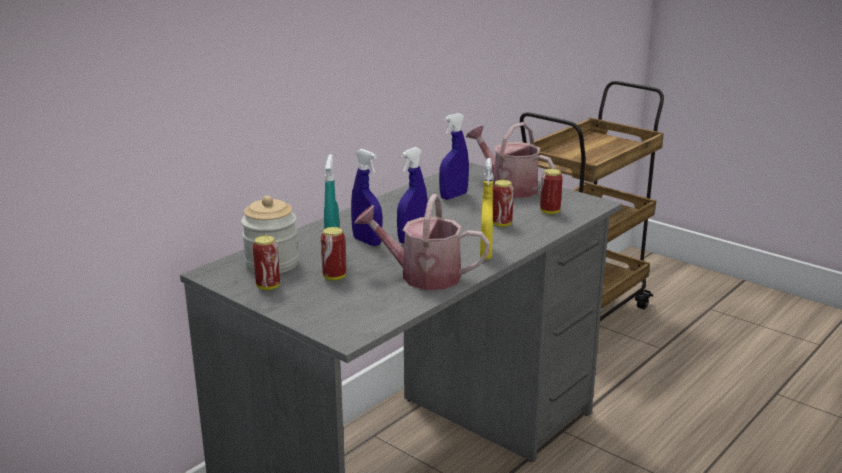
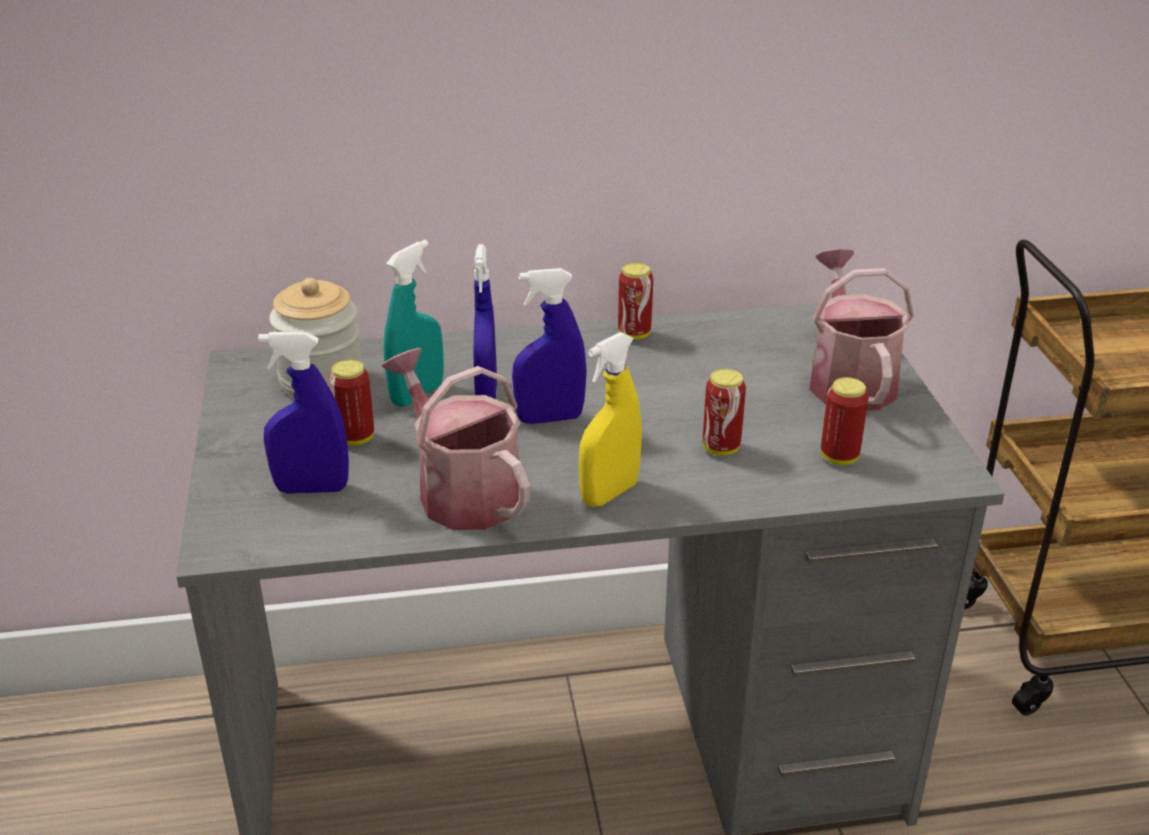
camera: 40 degrees right, 10 degrees up
(268, 287) = (262, 416): can -> can (634, 334)
(453, 196) = (733, 361): blue spray bottle -> blue spray bottle (312, 489)

